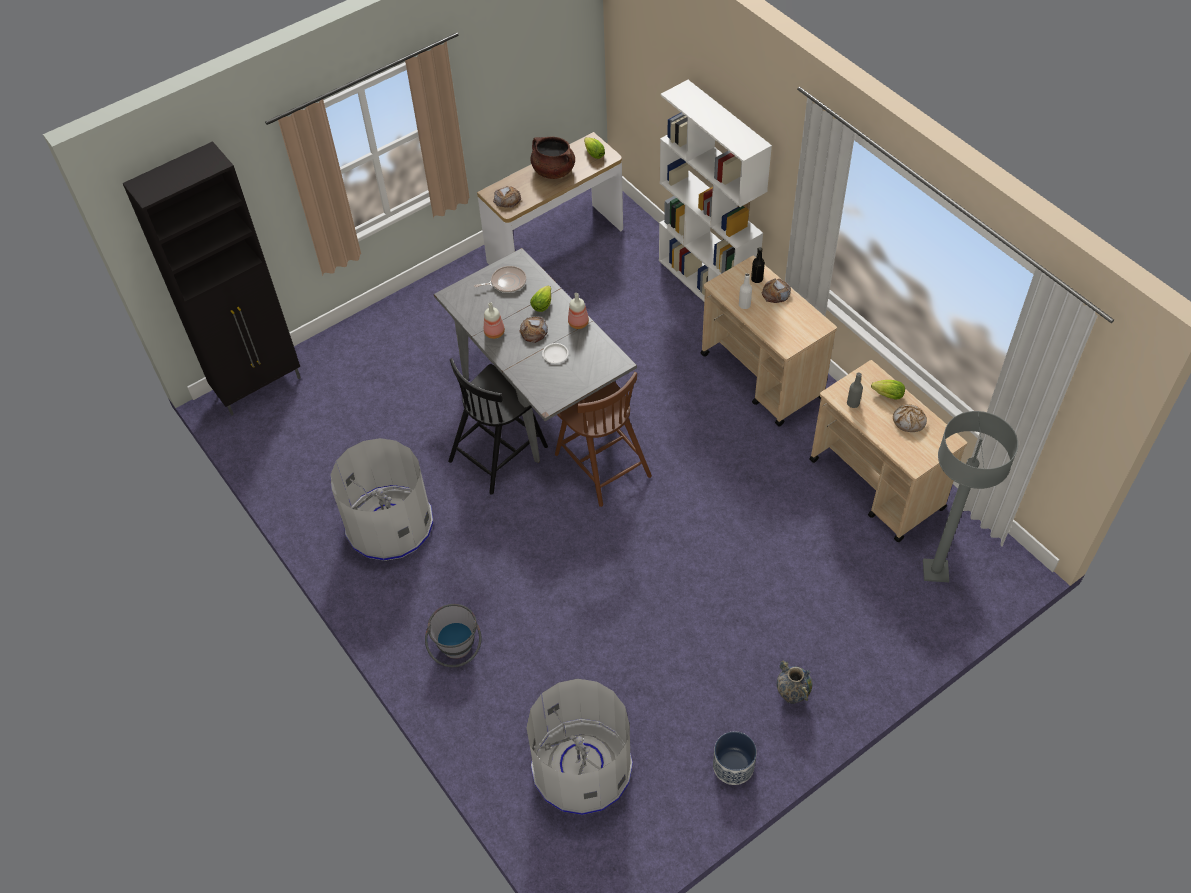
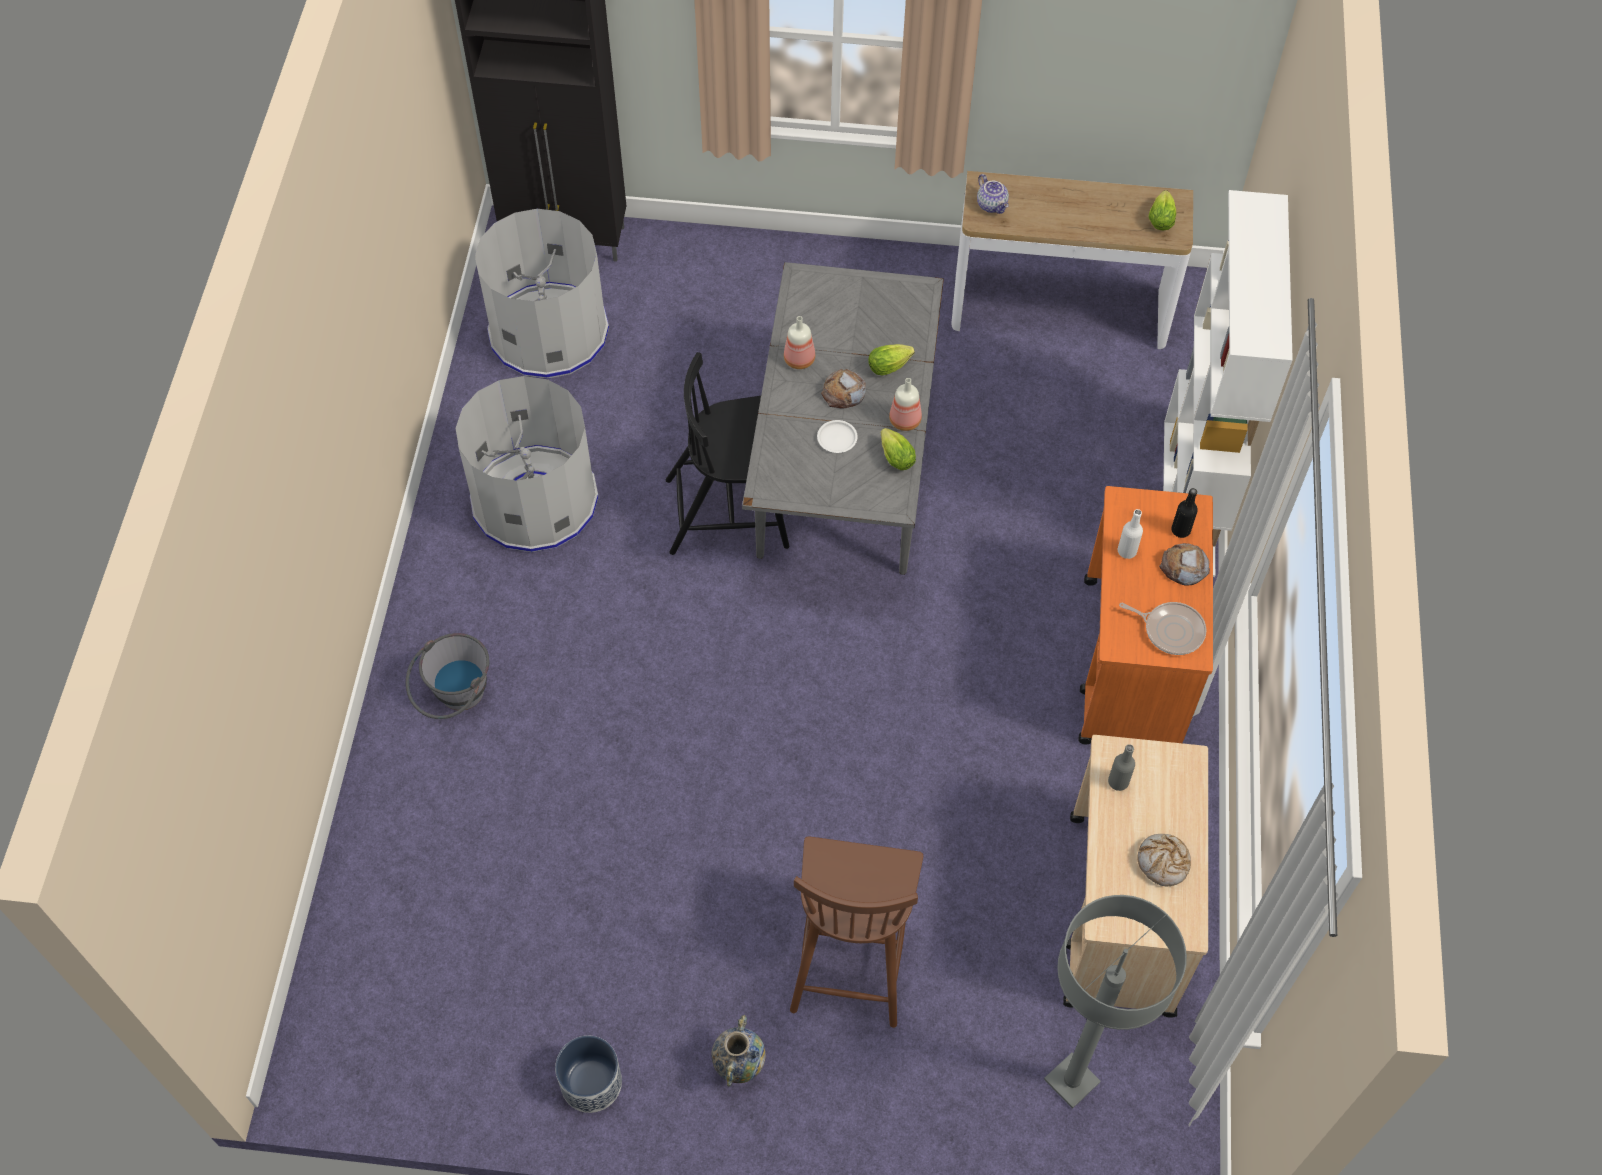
camera: 40 degrees right, 5 degrees up
(506, 282) = (878, 308): frying pan -> frying pan (1170, 630)
(507, 199) = (992, 205): bread -> teapot
(553, 171) = (1086, 207): brown cooking pot -> none
(582, 767) = (441, 936): grey trash can -> grey trash can (548, 332)
(601, 463) = (826, 617): brown chair -> brown chair (852, 952)
(762, 376) = (1131, 665): beige cart -> orange cart
(886, 395) = (1173, 806): lettuce -> lettuce (894, 456)

